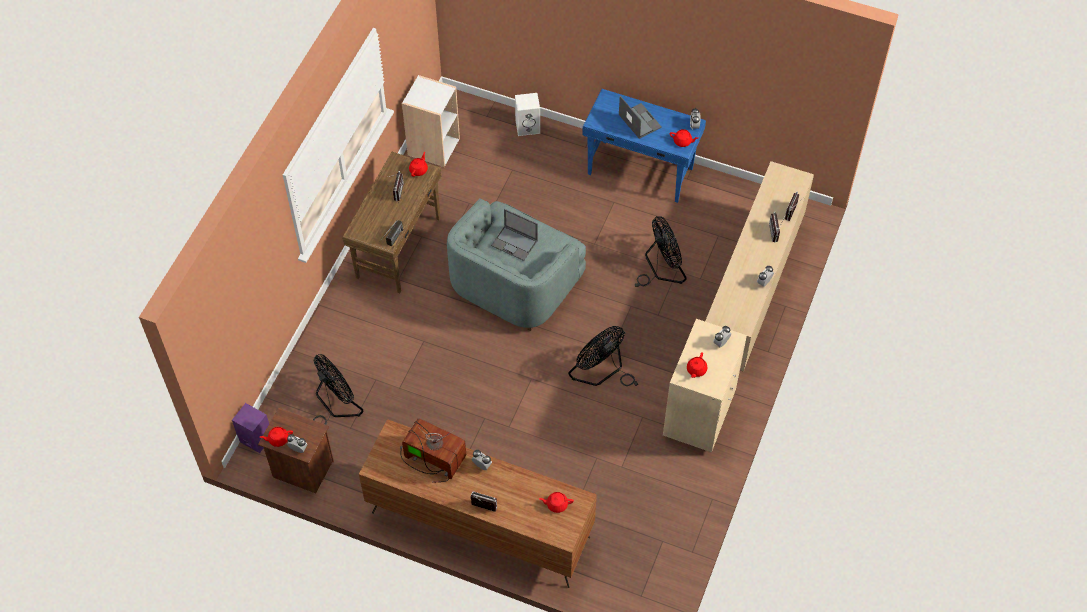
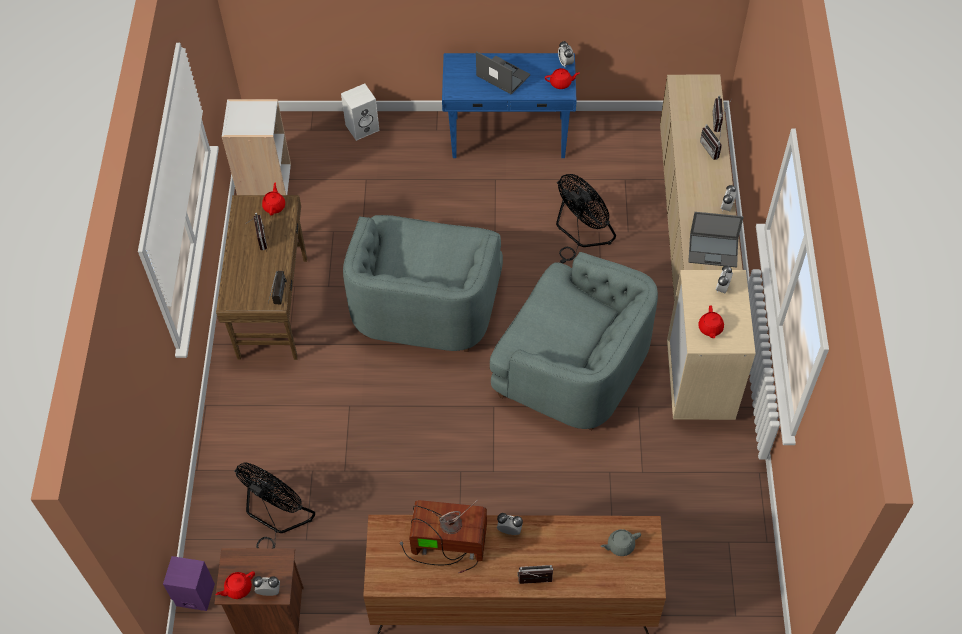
camera: 20 degrees left, 0 degrees up
(515, 243) = (419, 255): laptop -> laptop (714, 250)
(556, 504) = (620, 545): red teapot -> grey teapot
(605, 370) = (572, 368): black fan -> grey armchair

